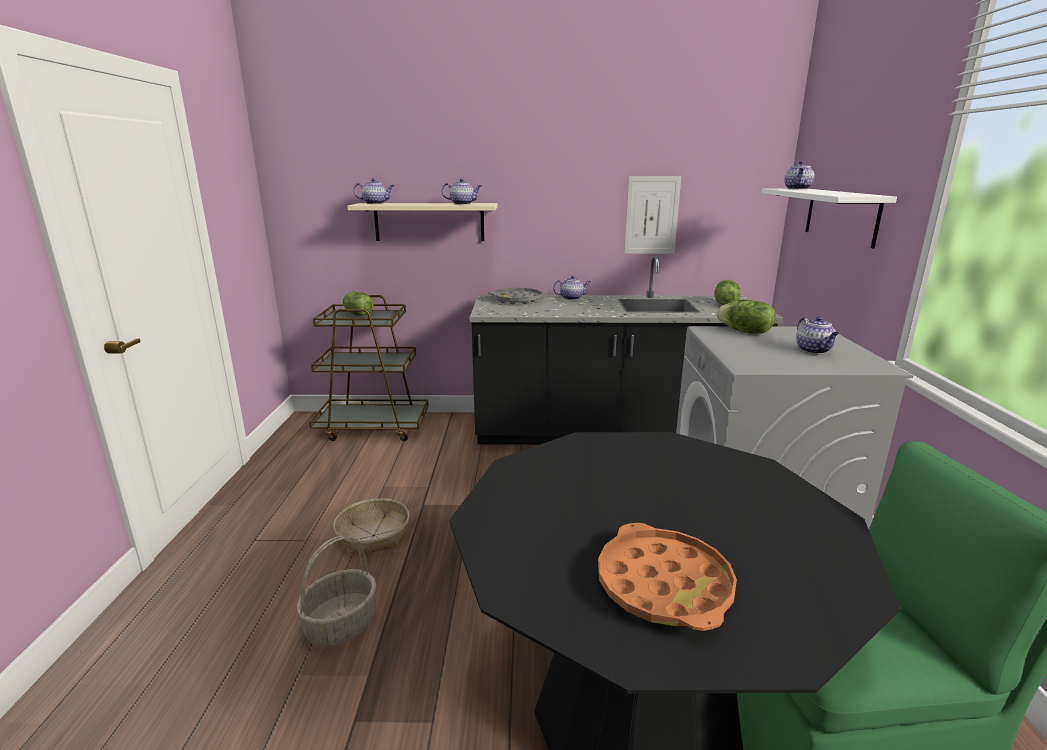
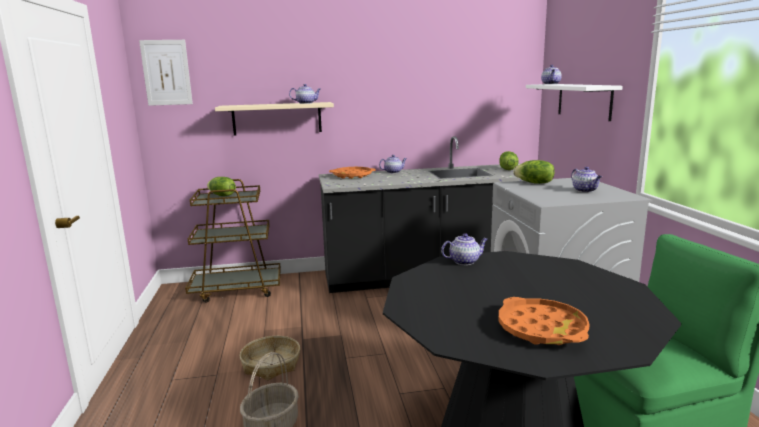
camera: 10 degrees left, 5 degrees down
(375, 203) = (235, 105): teapot -> teapot (464, 261)
(517, 300) = (352, 176): grey tray -> orange tray
(651, 215) = (447, 107): picture -> picture (166, 72)

